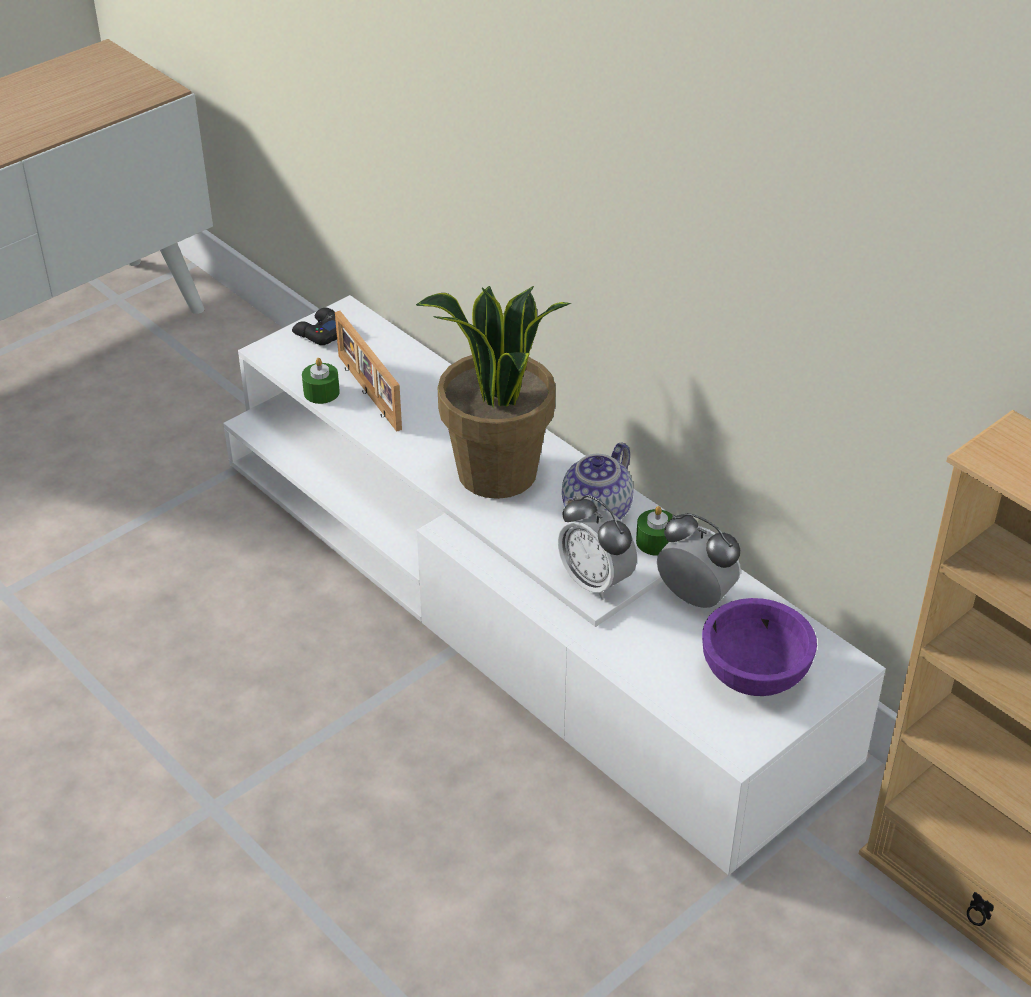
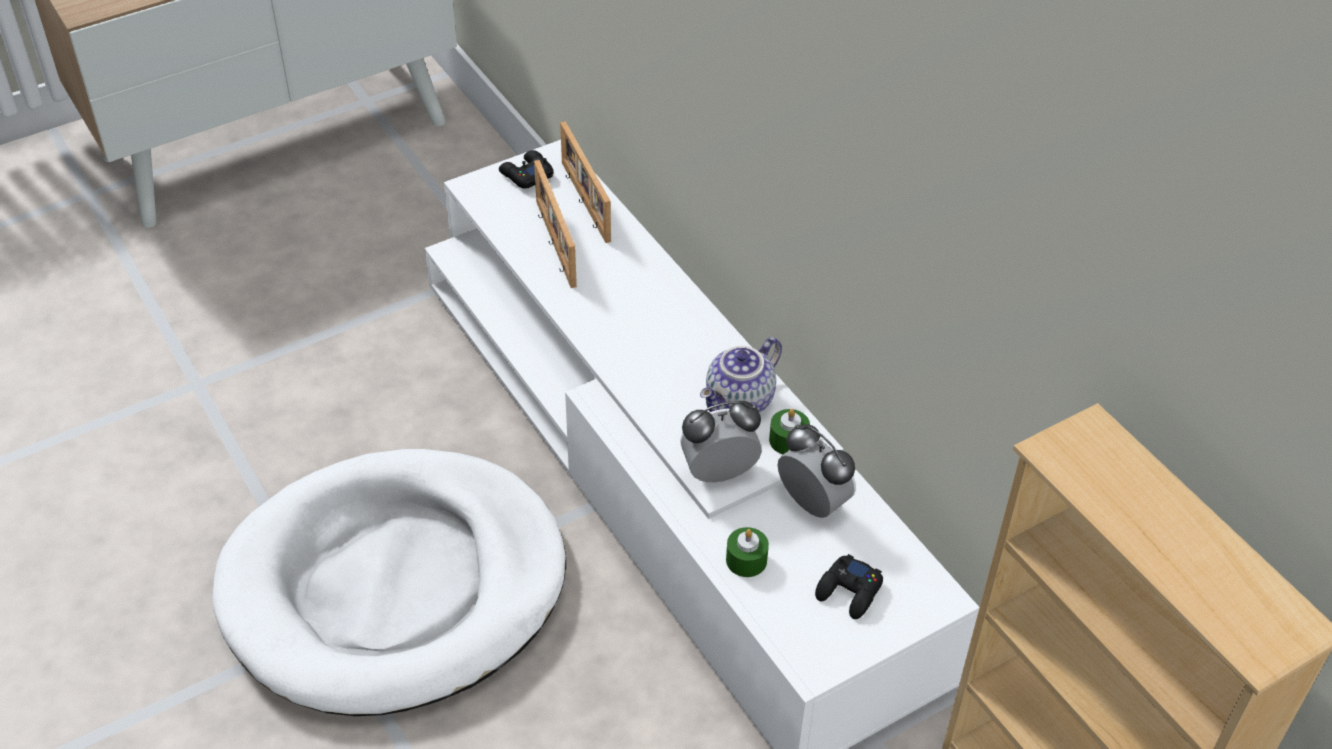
camera: 10 degrees right, 5 degrees up
(267, 759) = (394, 587): none -> white dog bed
(321, 392) = (510, 237): green candle -> green candle (746, 560)
(387, 350) = (583, 202): none -> picture frame
(497, 474) = (654, 347): potted plant -> none
(595, 581) = (719, 473): alarm clock -> alarm clock turned 105 degrees clockwise
(755, 673) = (849, 592): purple bowl -> black game controller

